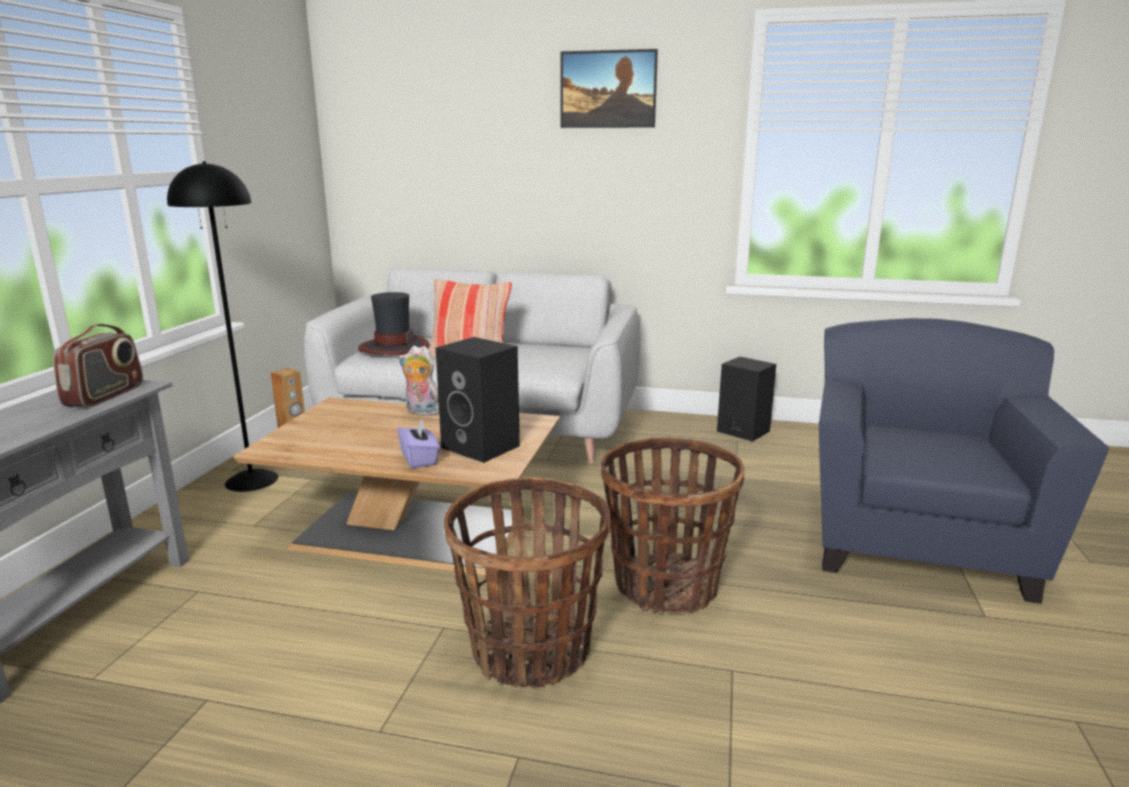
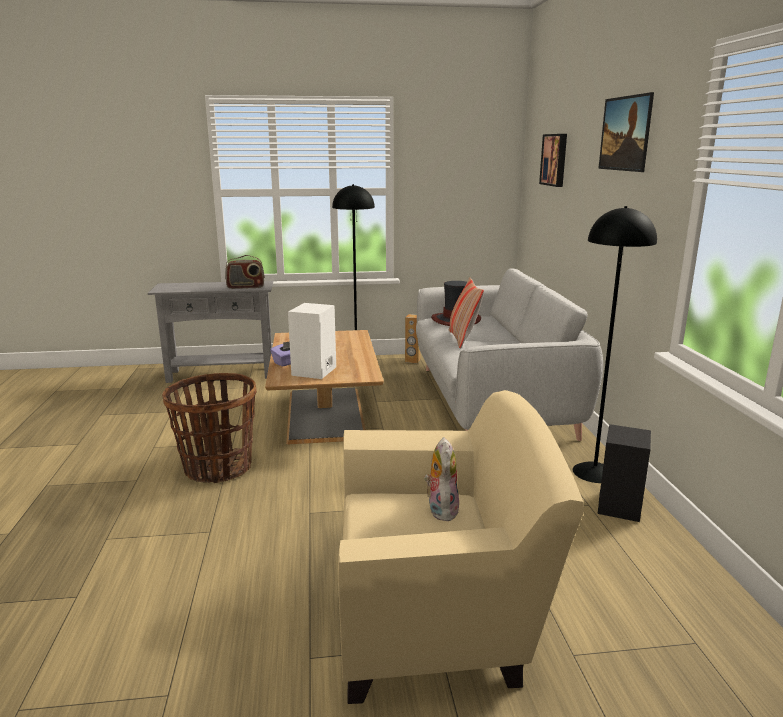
camera: 70 degrees right, 0 degrees up
(421, 412) = (359, 350): plush toy -> plush toy (440, 509)
(434, 122) = (555, 160): none -> picture
(483, 447) = (314, 371): black speaker -> white speaker
(665, 585) = (298, 498): basket -> none
(681, 424) = (595, 472): none -> black floor lamp
(914, 540) = (438, 620): blue armchair -> beige armchair

